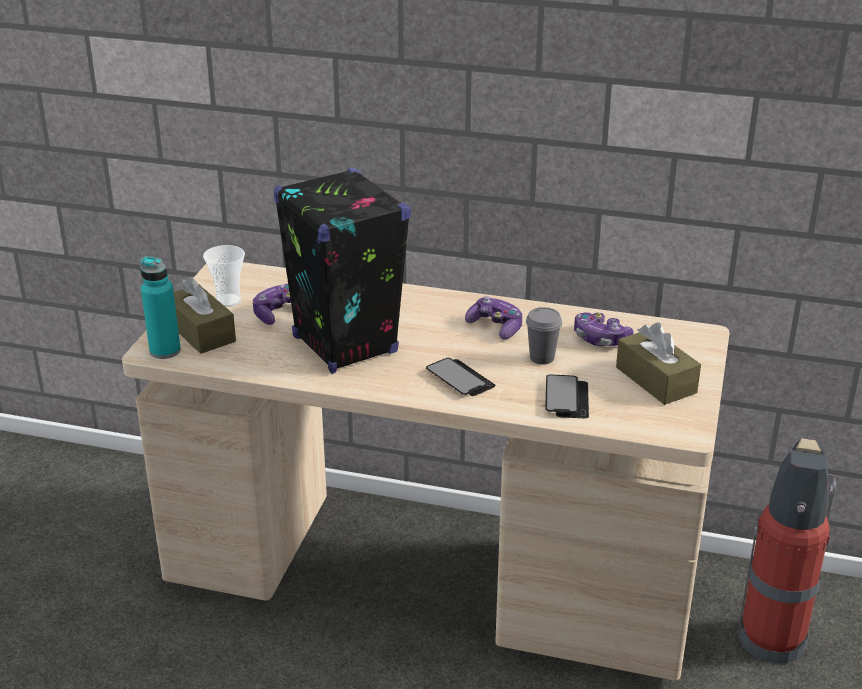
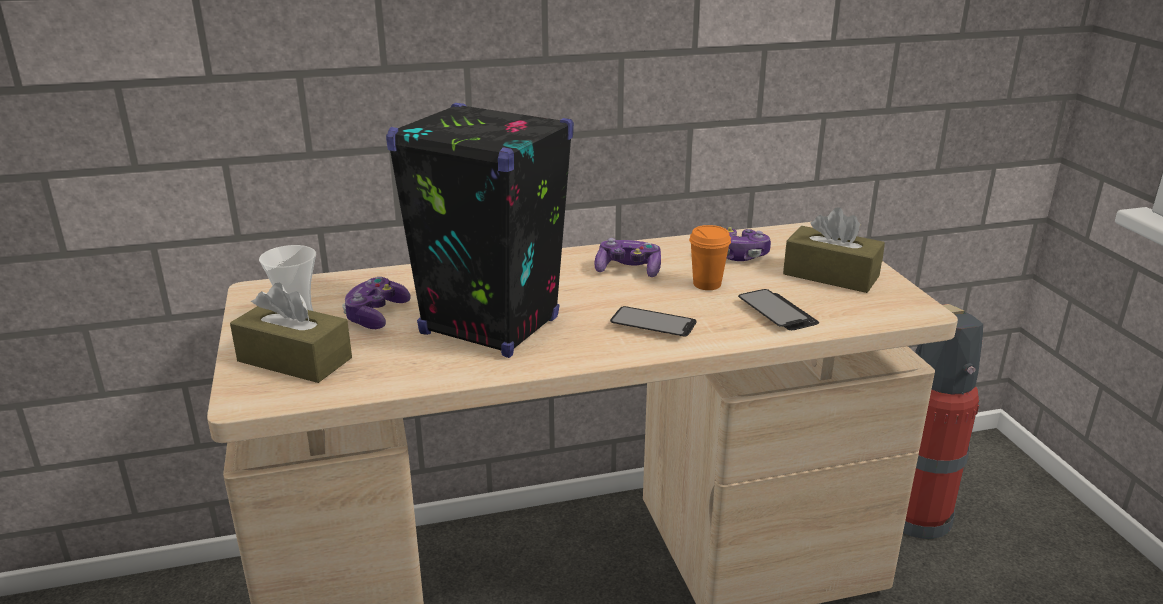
camera: 30 degrees left, 5 degrees down
(165, 351) = (265, 393): turquoise bottle -> none
(542, 358) = (707, 284): grey cup -> orange cup

